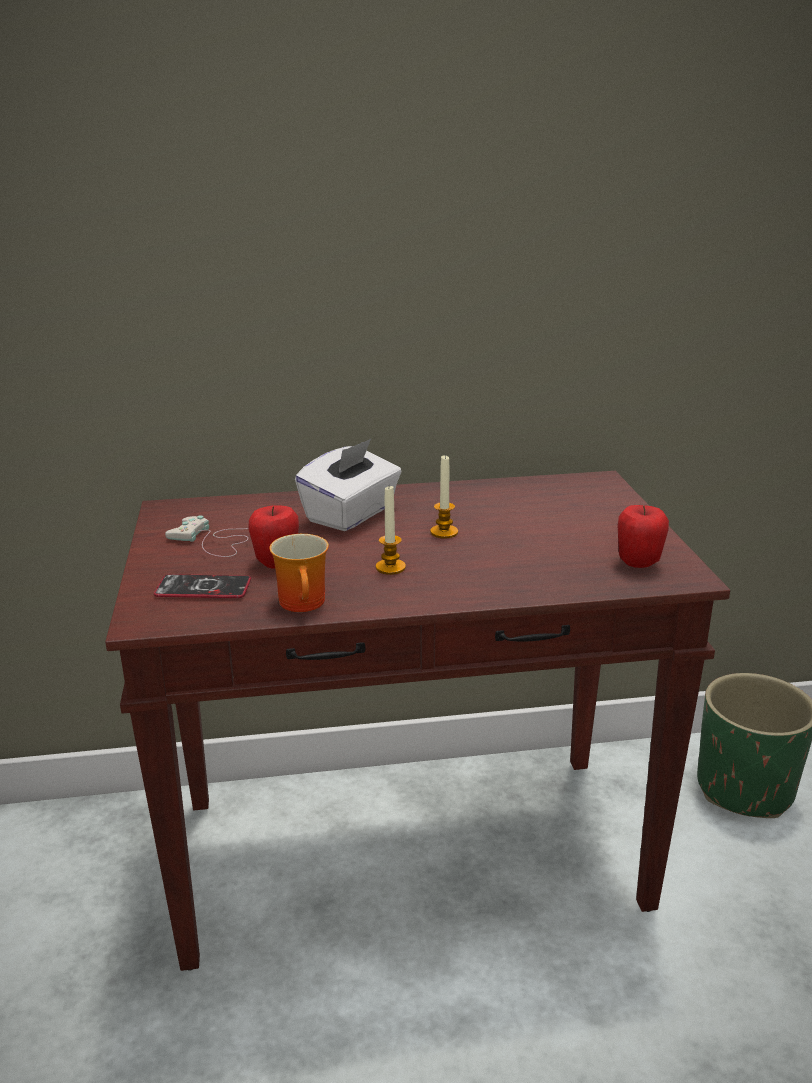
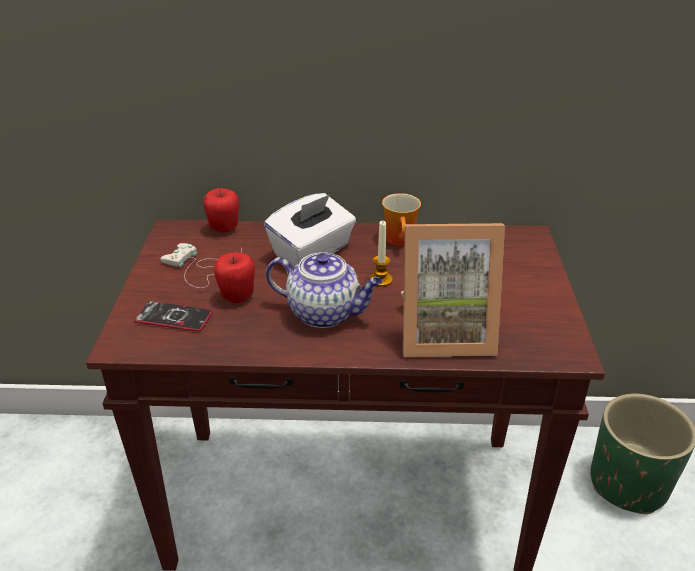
camera: 10 degrees right, 10 degrees up
(306, 603) = (247, 343): mug -> mug (402, 240)
(390, 567) = (325, 313): candle -> teapot
(537, 572) = (444, 333): none -> picture frame
(638, 563) = (533, 333): apple -> apple (224, 229)

